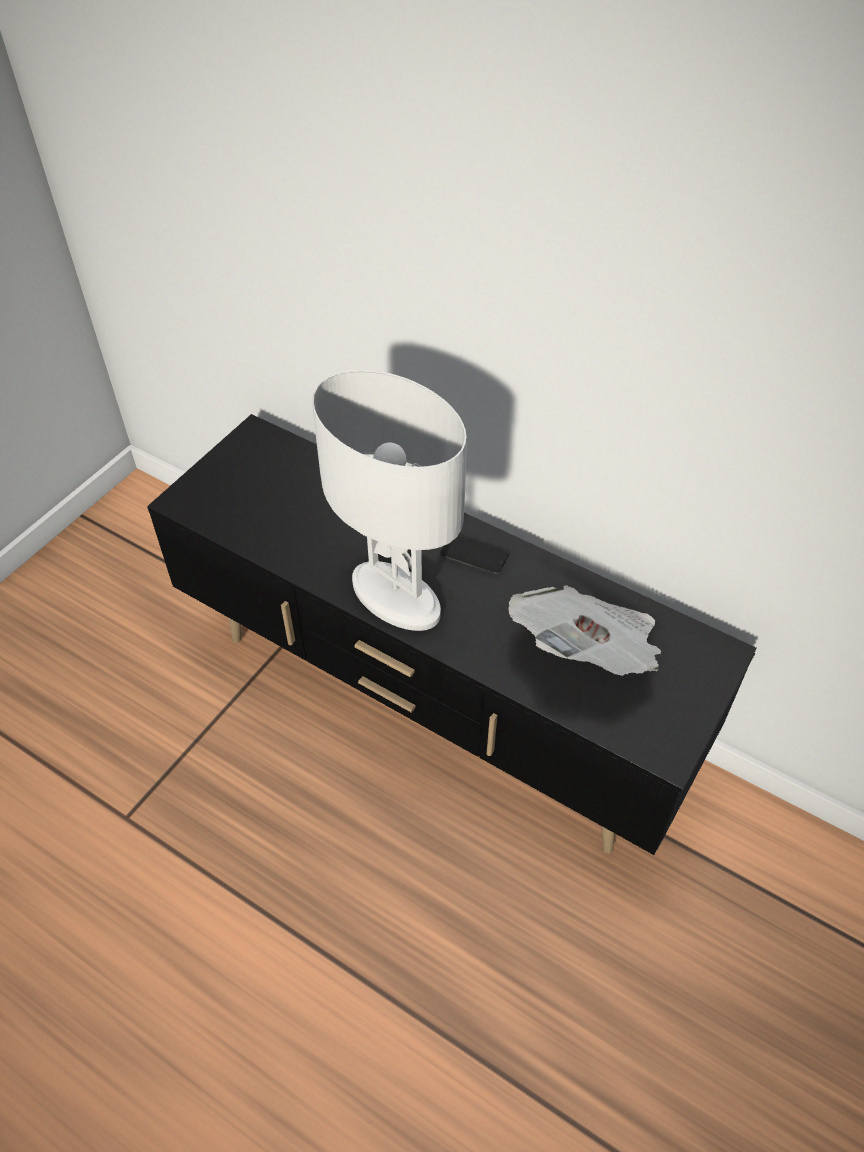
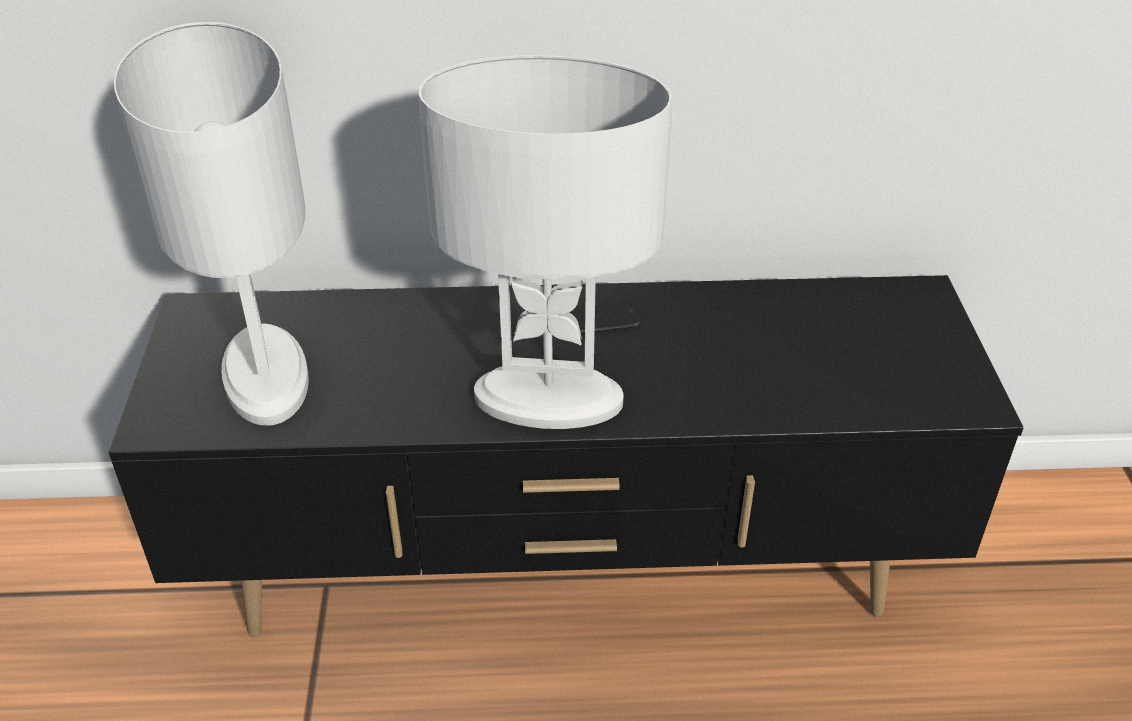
camera: 35 degrees left, 10 degrees down
(256, 498) = (264, 376): none -> white table lamp
(587, 652) = (805, 353): newspaper -> none

